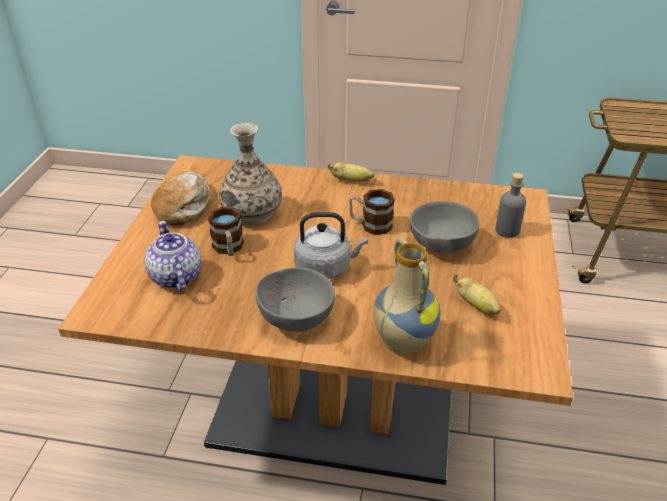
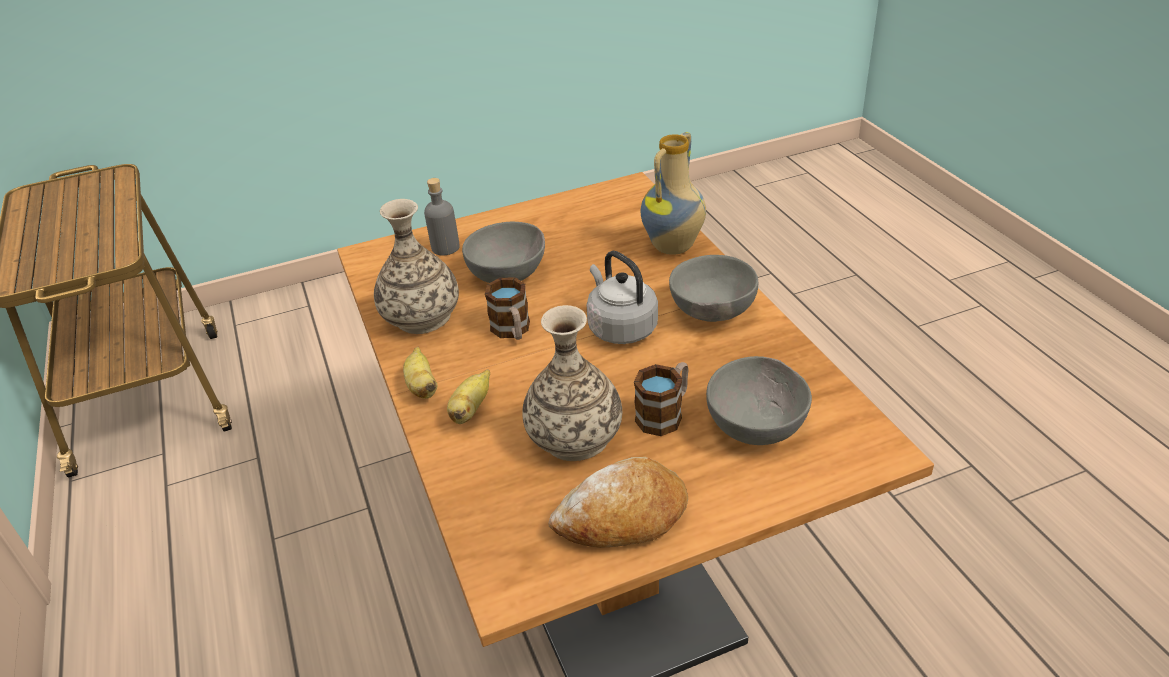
camera: 120 degrees left, 0 degrees up
(175, 277) = (757, 425): teapot -> grey bowl
(422, 198) = (422, 317): none -> vase
(477, 306) = (584, 230): banana -> banana (471, 409)

